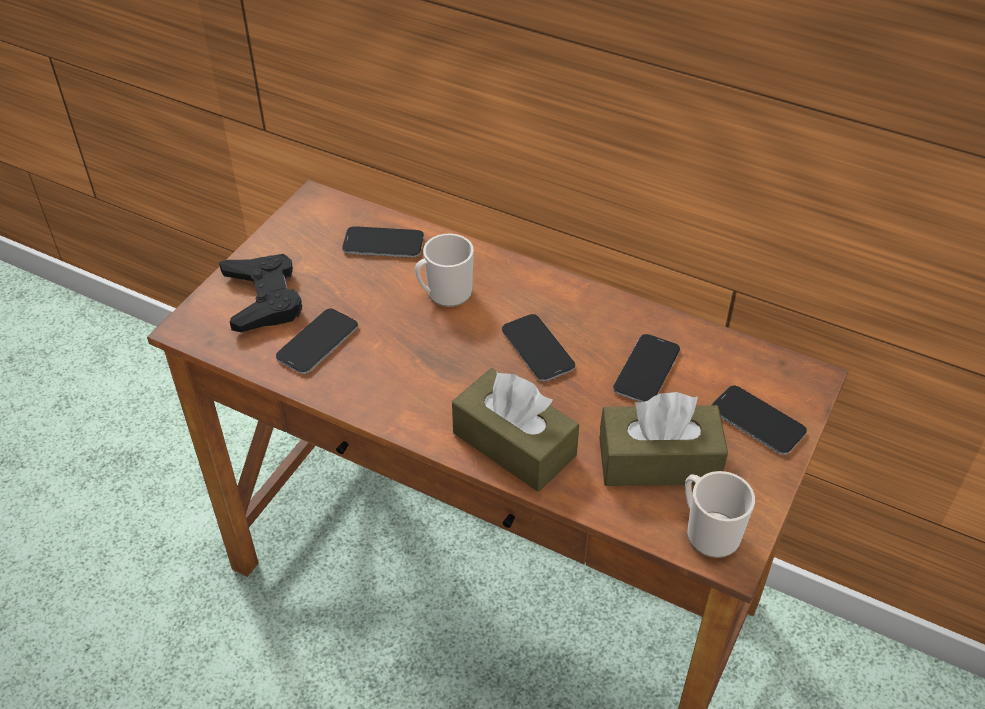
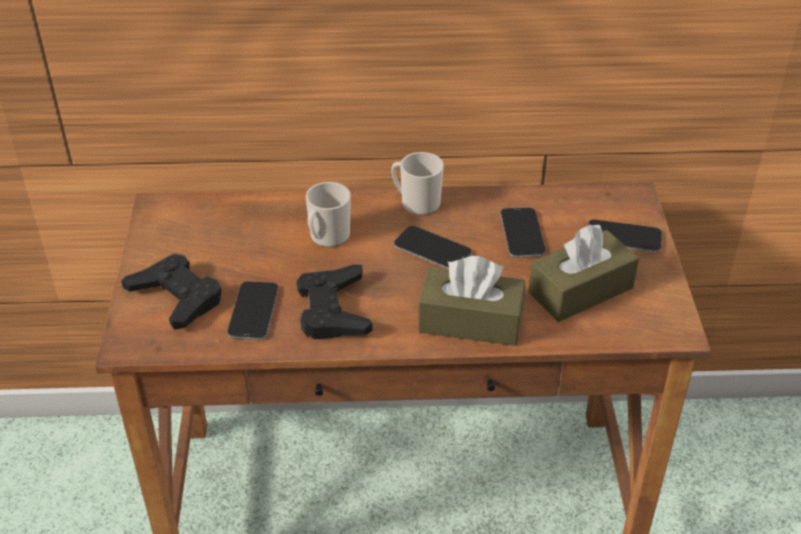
camera: 30 degrees left, 5 degrees down
(383, 243) = (245, 219): phone -> none
(391, 372) = (333, 310): none -> black game controller
(708, 532) = (650, 321): mug -> mug (416, 203)

